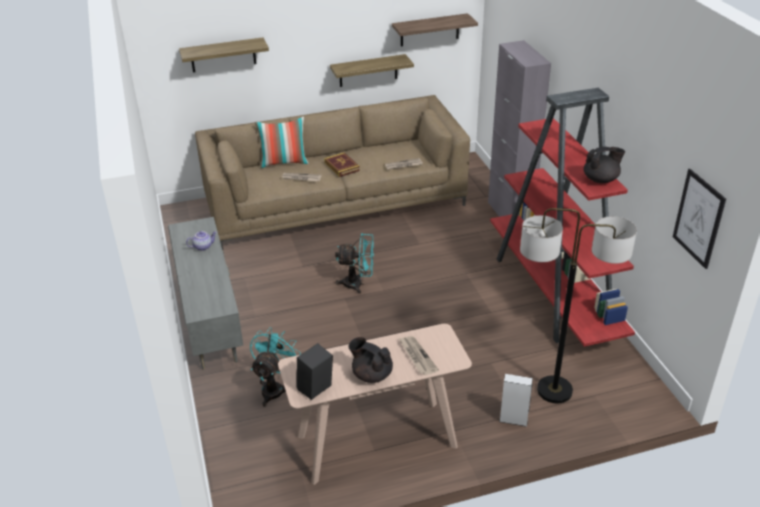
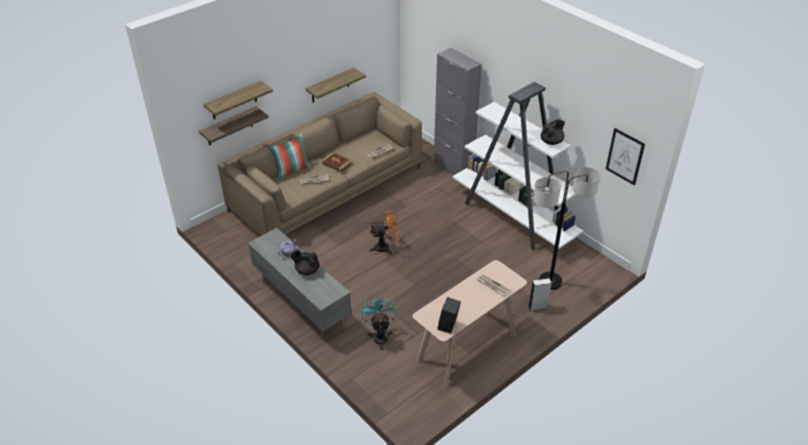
camera: 25 degrees left, 5 degrees up
(358, 284) = (385, 247): turquoise fan -> orange fan
(371, 374) = (474, 306): black teapot -> black teapot (307, 270)
(429, 30) = (368, 46): shelf -> shelf (229, 126)
(553, 294) = (513, 218): red bookcase -> white bookcase

